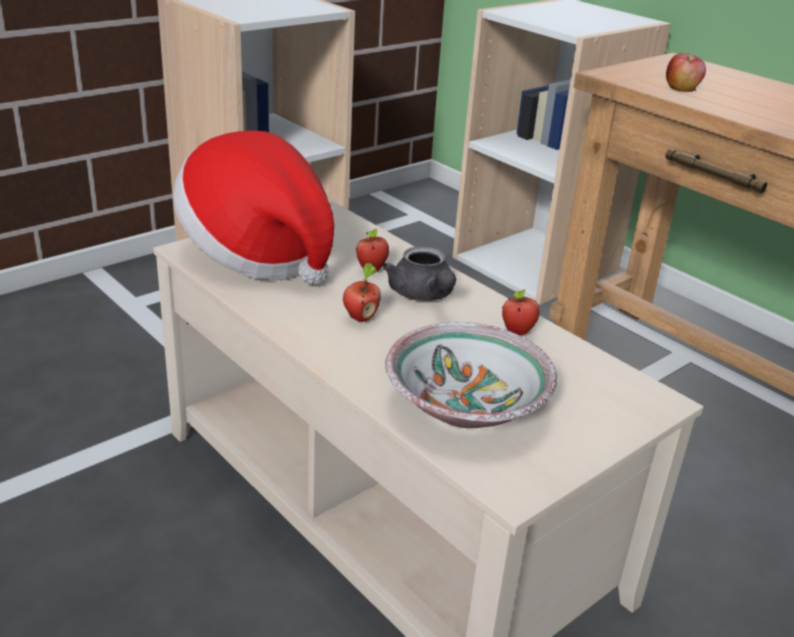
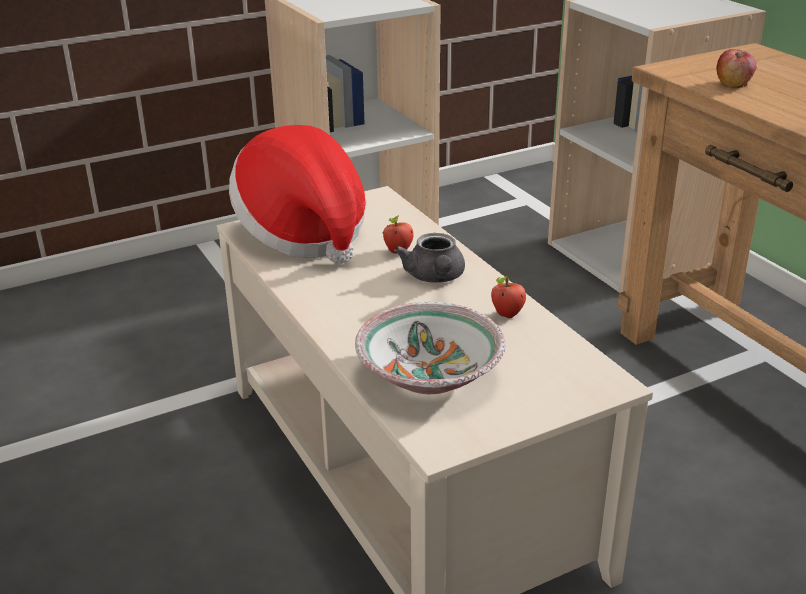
camera: 15 degrees right, 0 degrees up
(360, 317) = (370, 294): apple -> none

